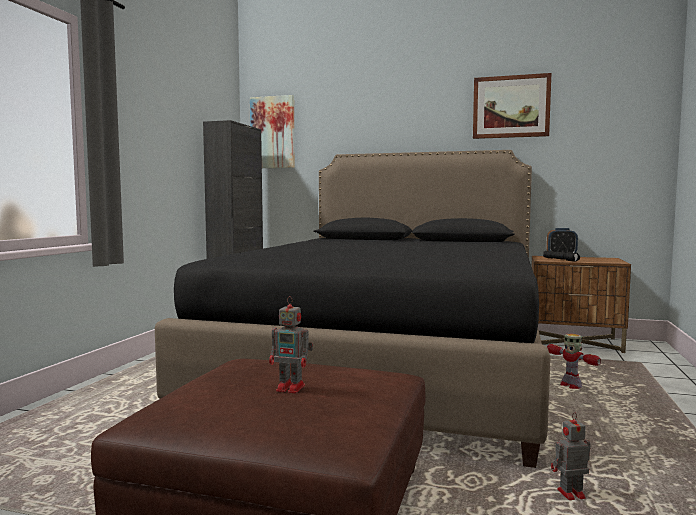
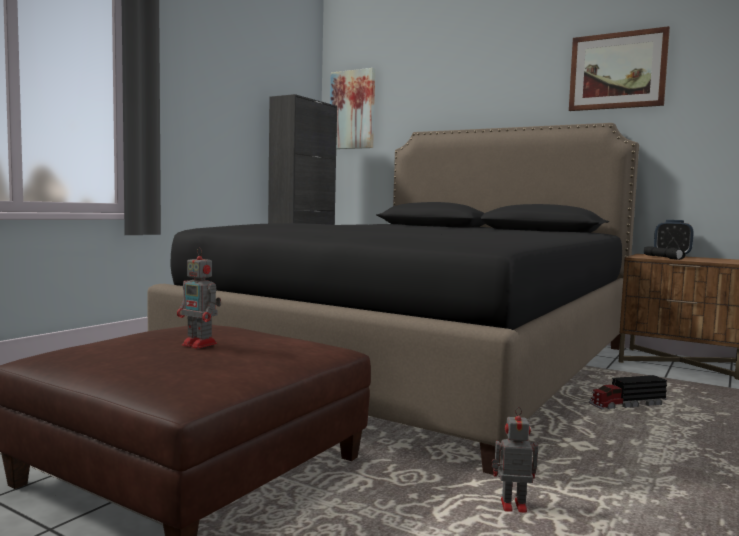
camera: 15 degrees right, 0 degrees up
(570, 386) = (626, 405): toy robot -> toy truck

